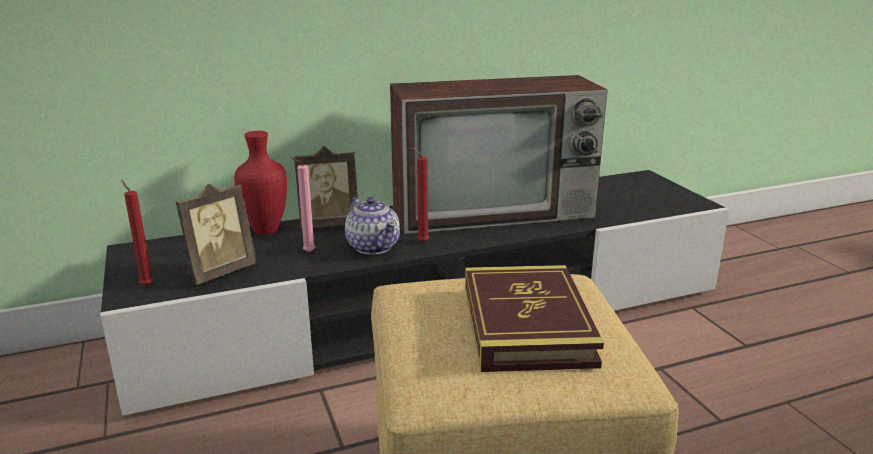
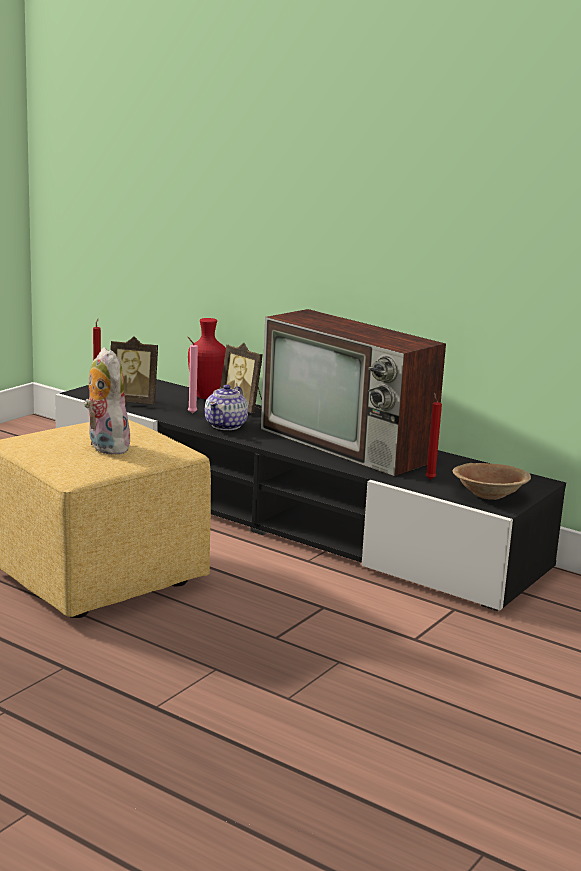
camera: 55 degrees right, 5 degrees down
(421, 242) = (255, 435): red candle -> red candle (429, 479)
(526, 325) = (105, 446): book -> plush toy
(665, 199) = (489, 495): none -> brown bowl

